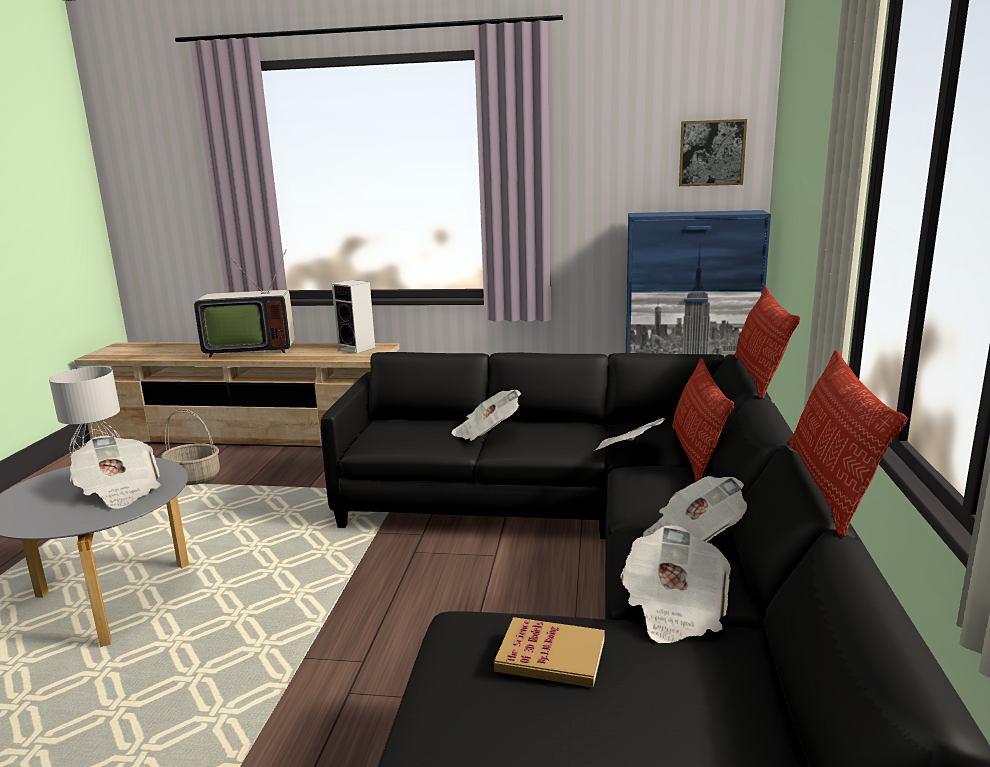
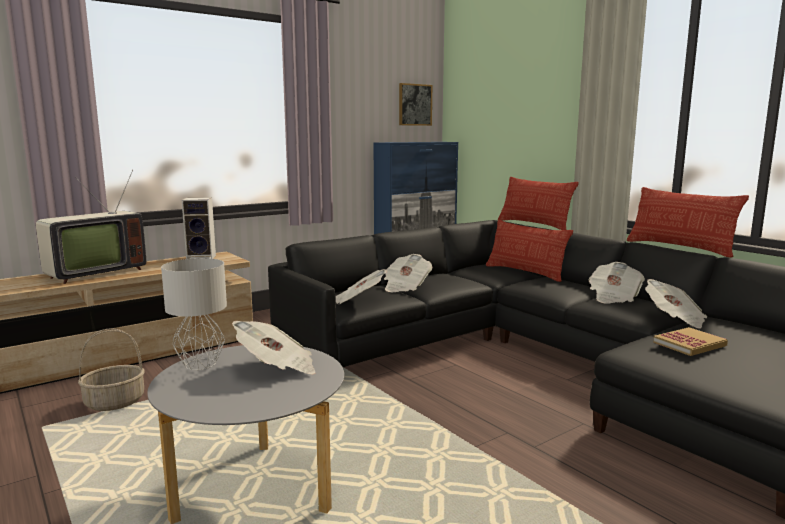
camera: 45 degrees left, 5 degrees down
(627, 453) = (497, 279): newspaper -> newspaper (358, 301)

